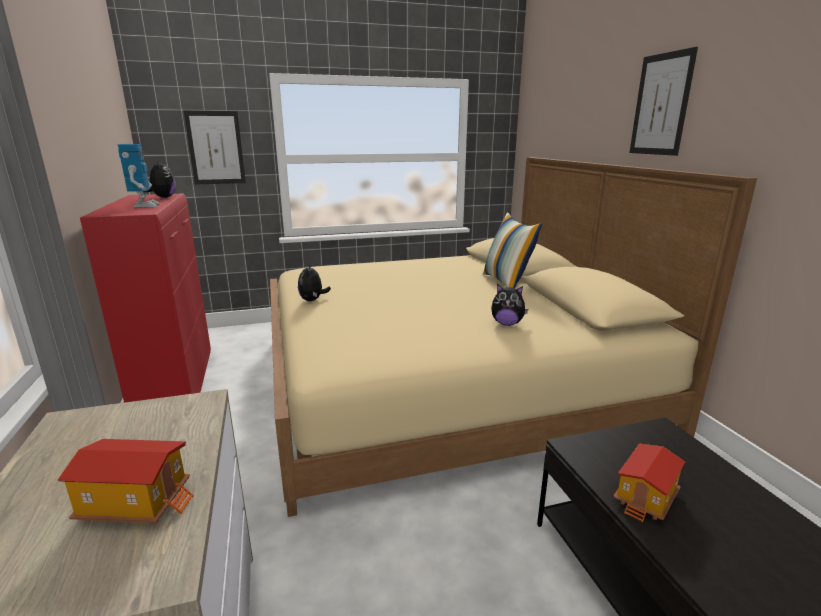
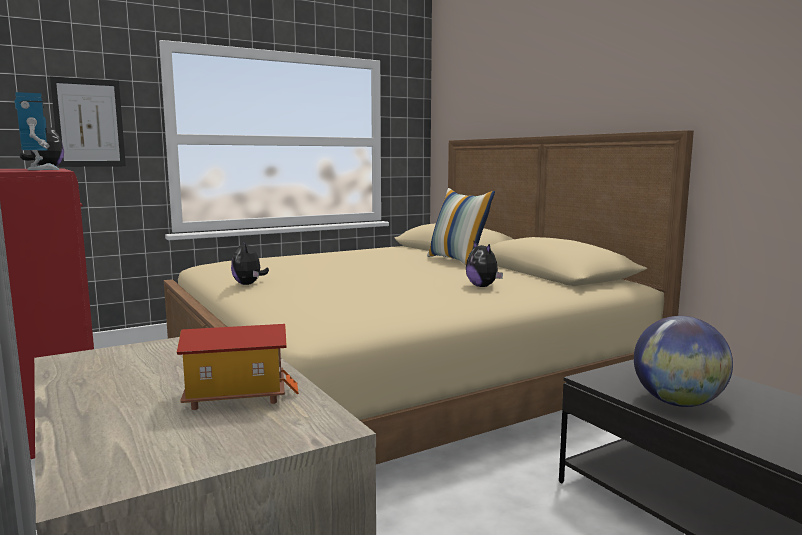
camera: 15 degrees left, 10 degrees down
(507, 323) = (483, 286): plush toy -> plush toy turned 60 degrees clockwise
(646, 498) = (678, 403): toy house -> globe
(661, 104) = (591, 76): picture -> none

